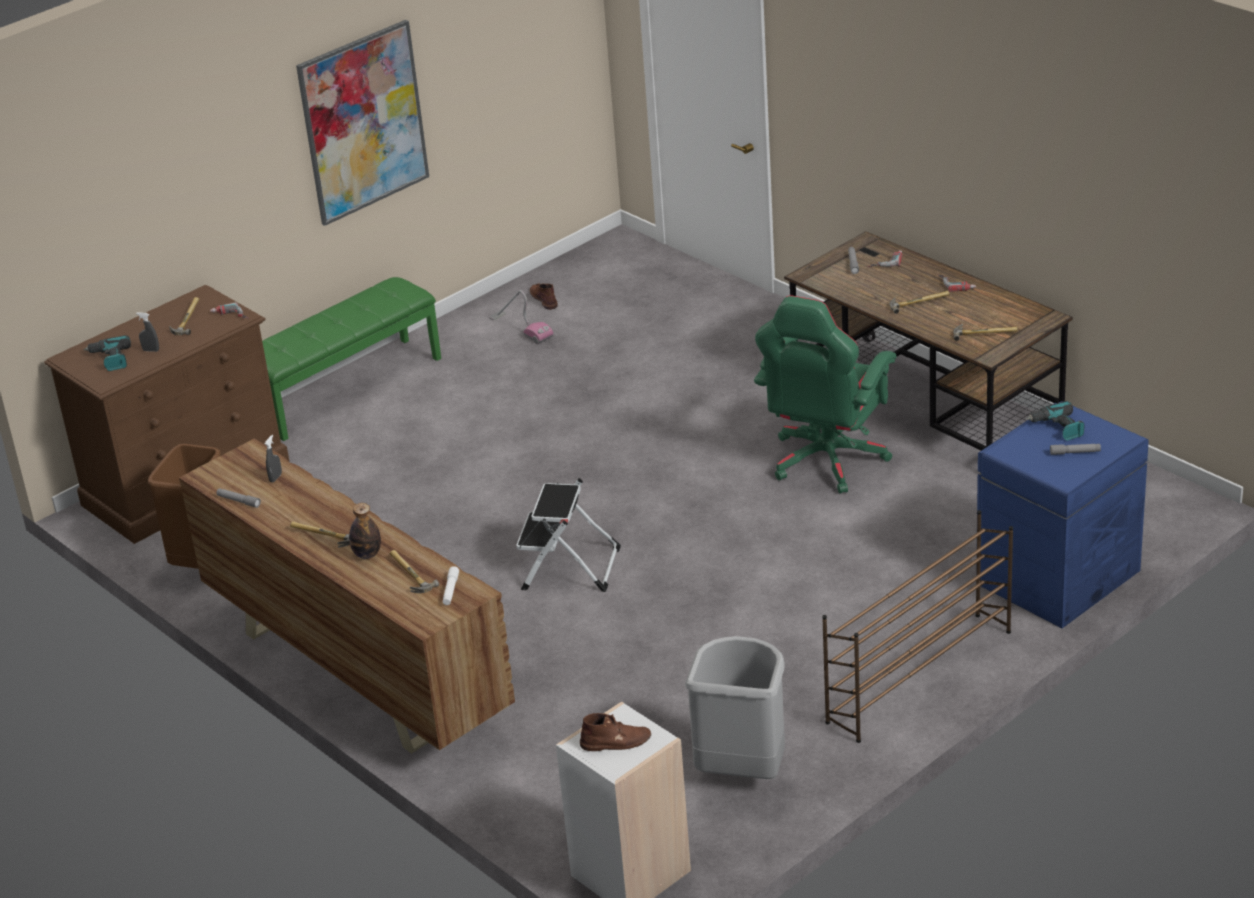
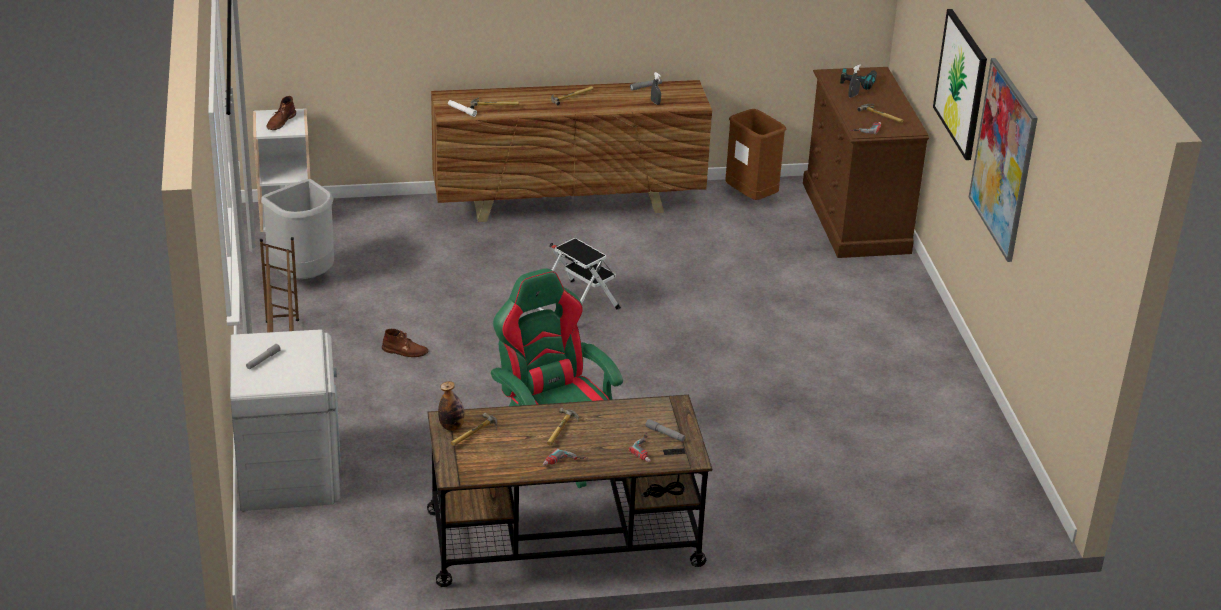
camera: 120 degrees right, 0 degrees up
(235, 168) = (961, 83): none -> picture
(345, 388) = (917, 309): green bench -> none
(367, 554) = (533, 102): bottle -> bottle (452, 426)
(520, 328) = (924, 411): vacuum cleaner -> none
(544, 299) = (964, 442): brown boot -> brown boot (405, 351)
(1053, 576) = (290, 472): blue washing machine -> white washing machine
(1057, 428) = (298, 369): power drill -> none

